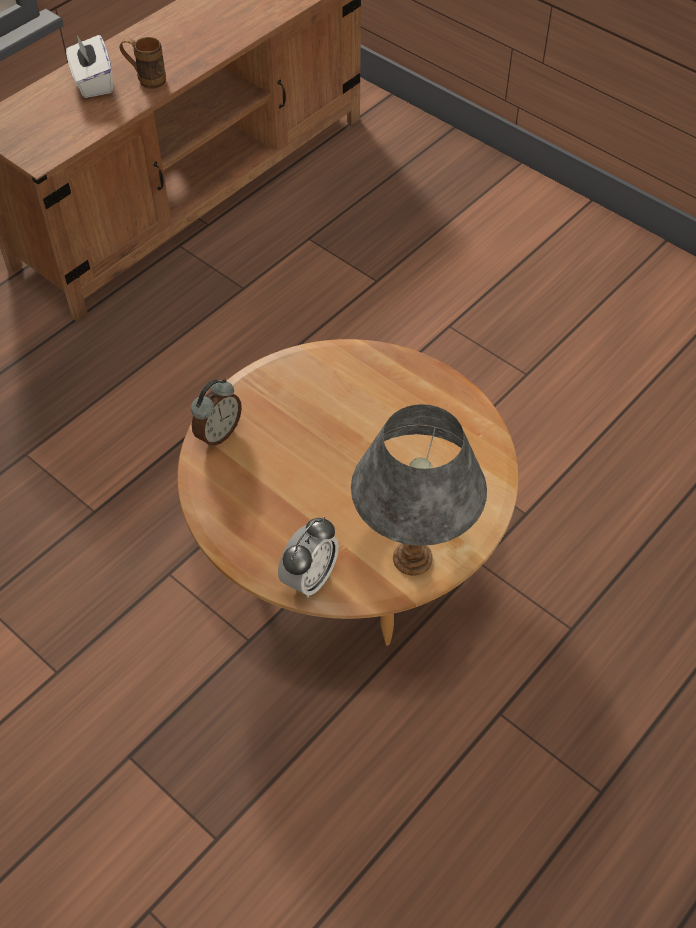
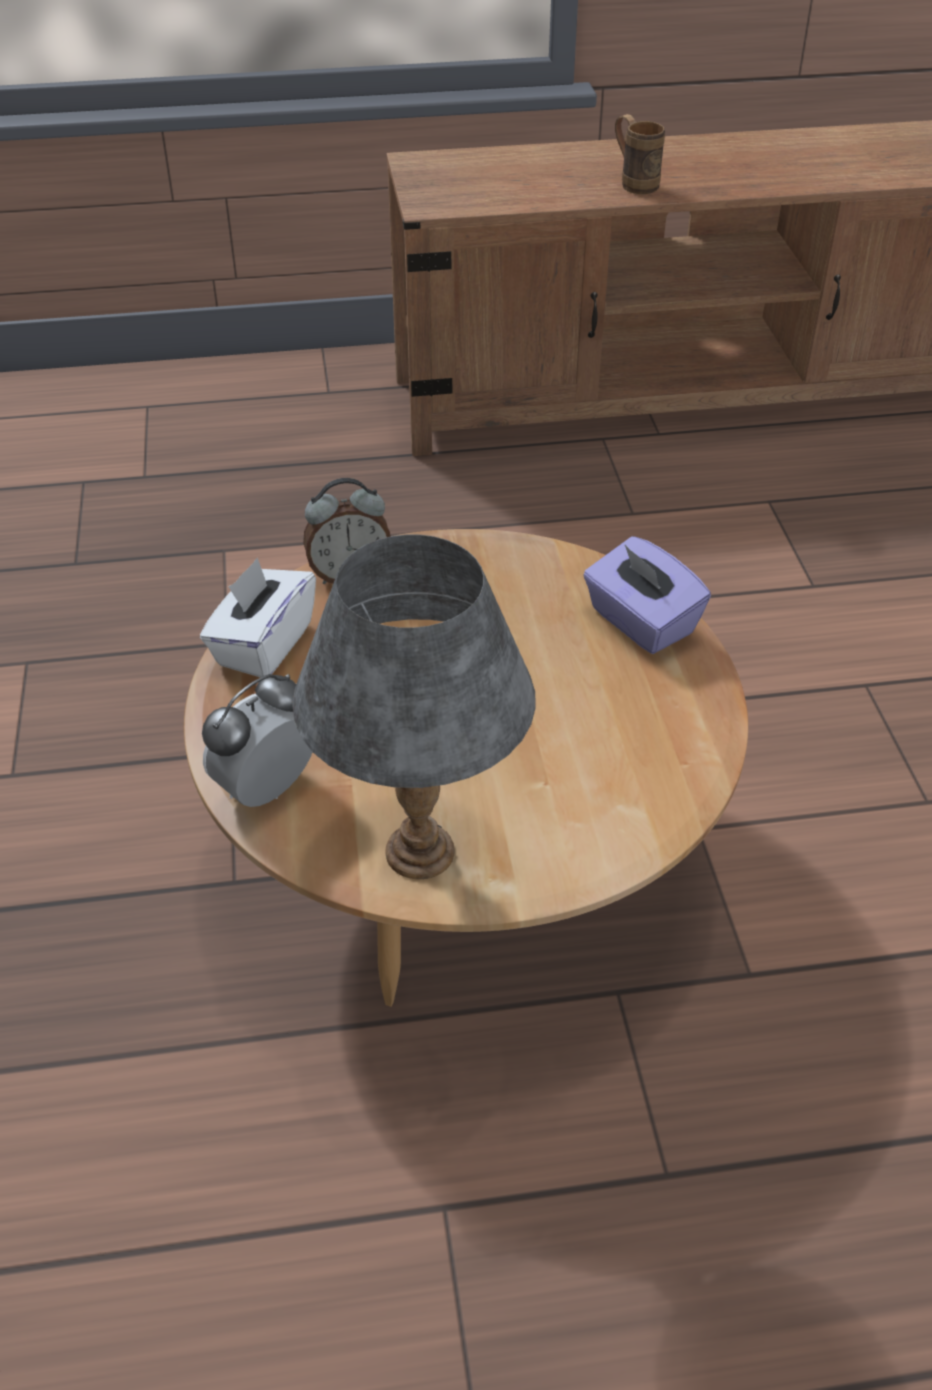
camera: 40 degrees right, 10 degrees down
(93, 82) = (571, 166): white tissue box -> white tissue box (263, 645)
(309, 578) = (266, 789): alarm clock -> alarm clock turned 150 degrees clockwise
(389, 370) = (640, 622): none -> purple tissue box

